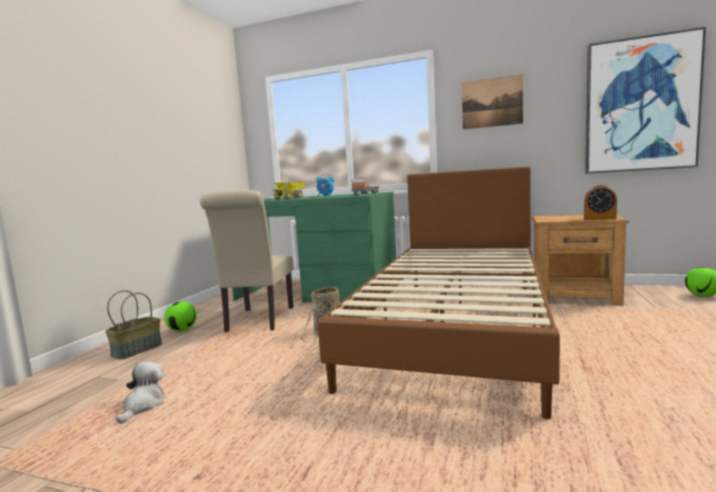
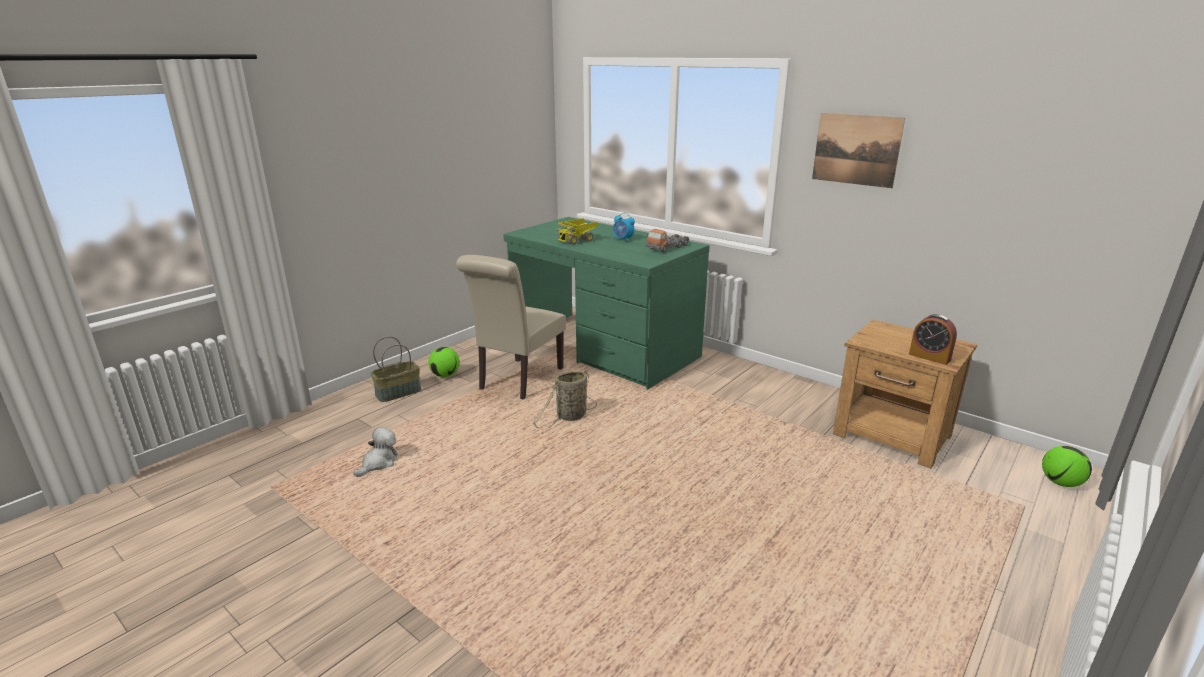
camera: 20 degrees right, 15 degrees up
(456, 325) = (704, 445): brown bed -> none
(640, 105) = (1064, 198): picture -> none

